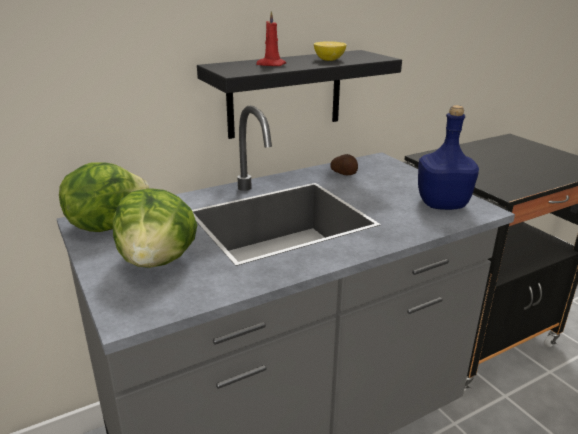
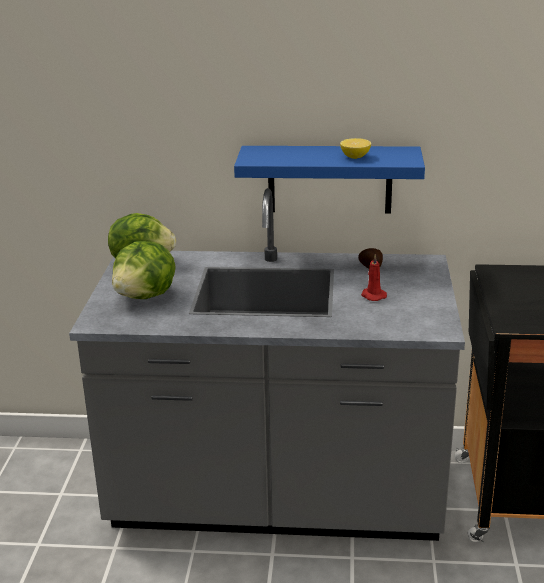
camera: 35 degrees right, 0 degrees up
(270, 65) = (293, 155): red candle -> red candle (372, 296)
(285, 93) = (329, 179): black shelf -> blue shelf
(441, 204) = (411, 315): blue bottle -> none

